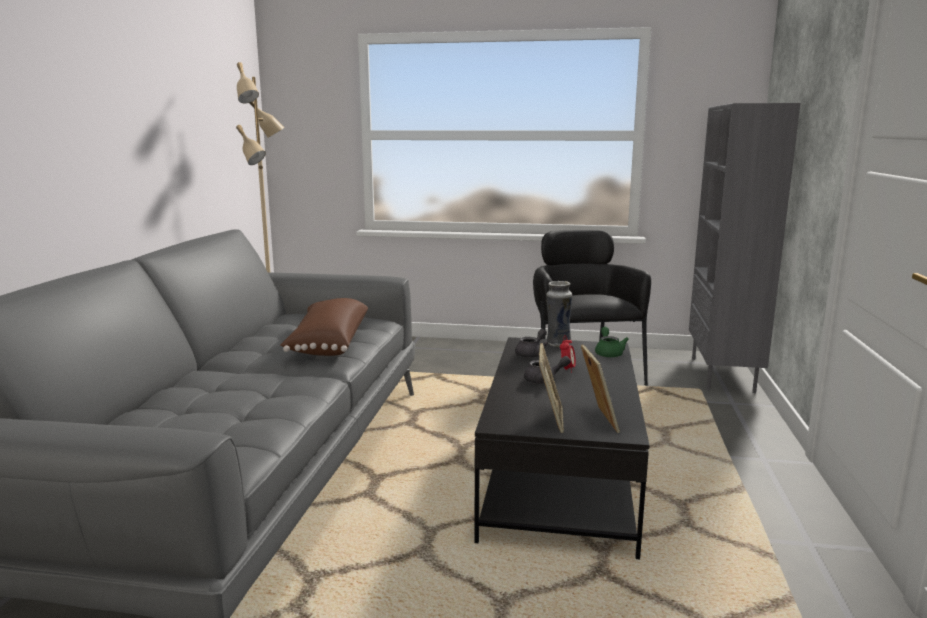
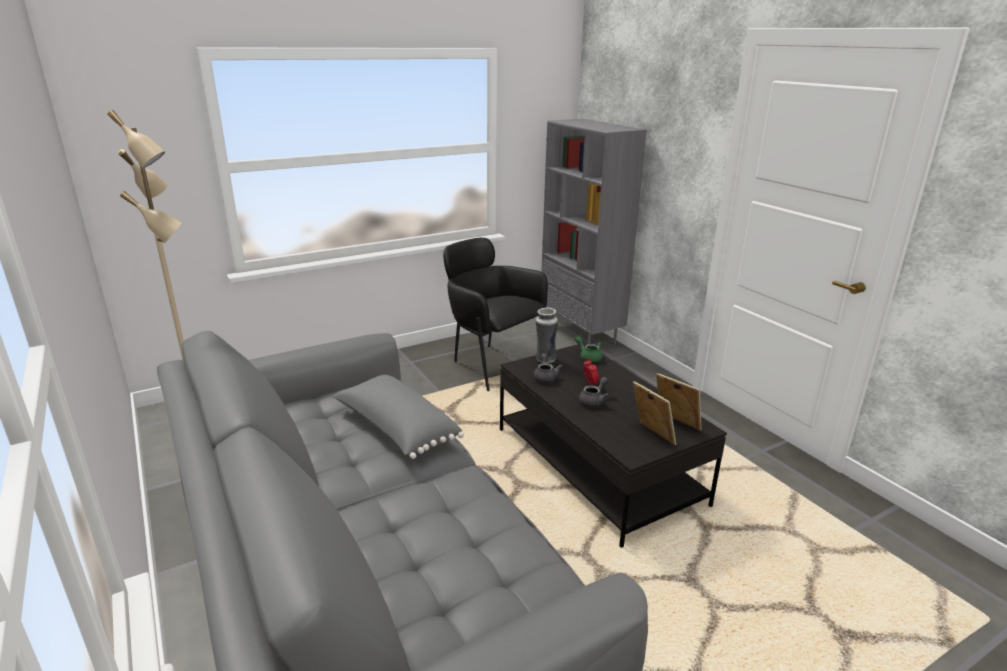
camera: 40 degrees left, 10 degrees up
(327, 343) = (396, 429): brown pillow -> grey pillow

